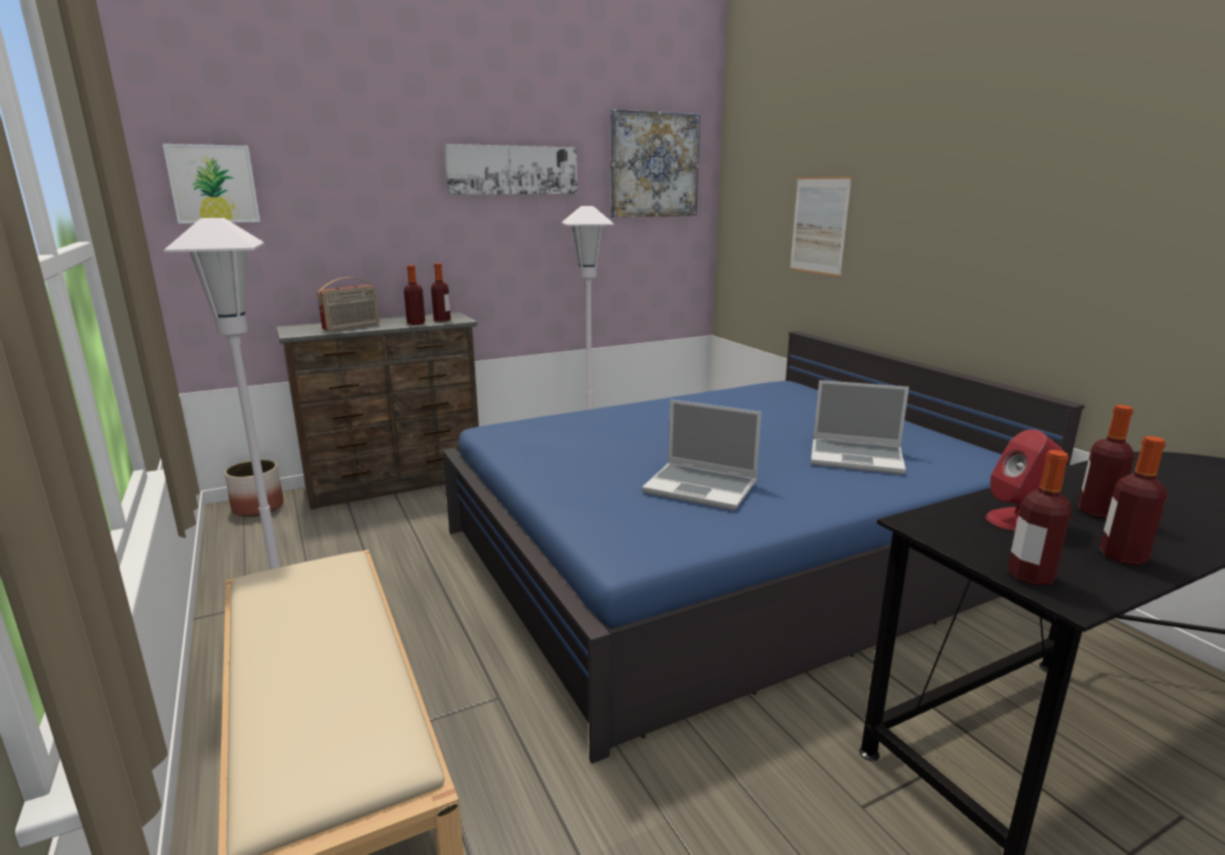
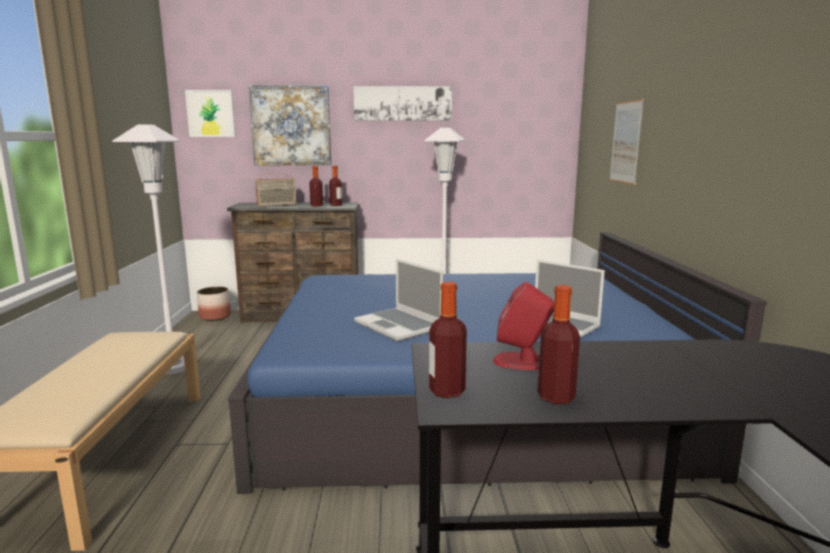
camera: 25 degrees right, 5 degrees down
(654, 165) = (519, 98): picture -> picture (291, 125)
(1097, 512) = (606, 370): bottle -> none

